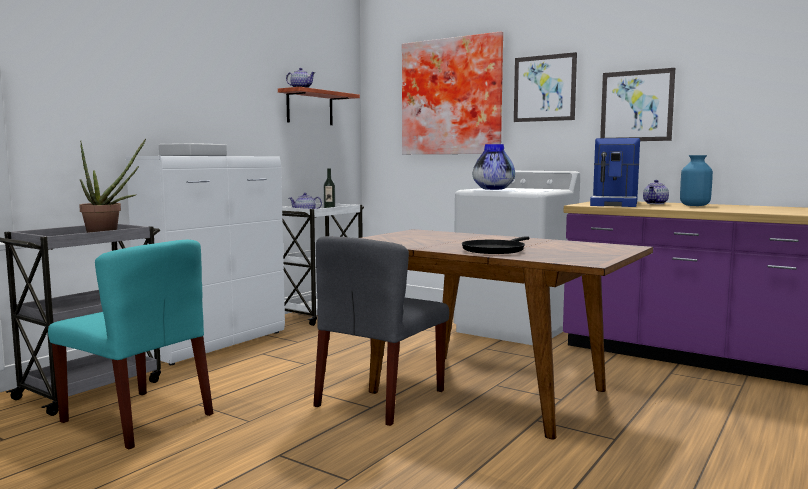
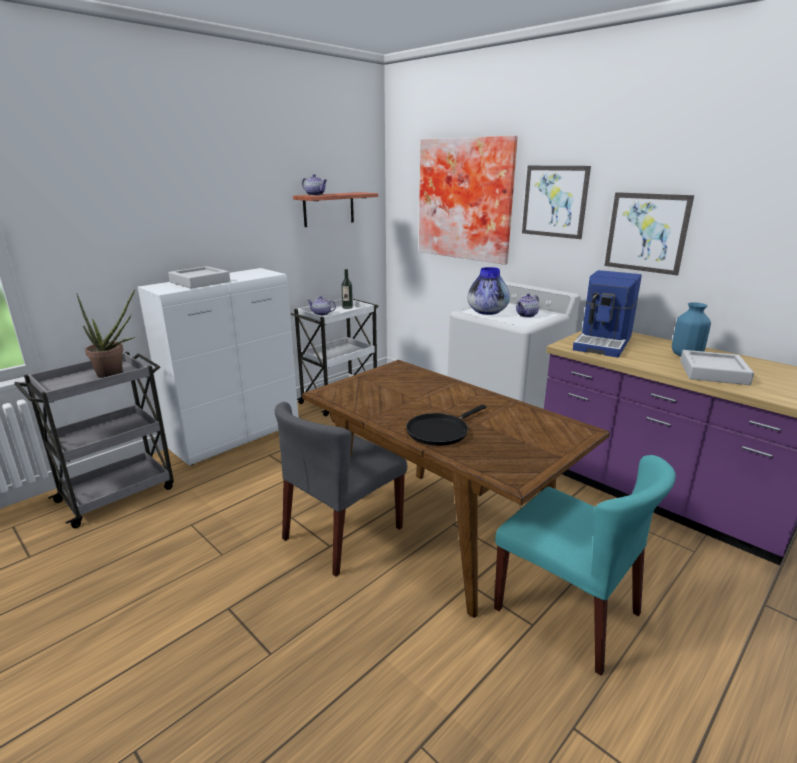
camera: 10 degrees right, 15 degrees up
(138, 418) = (138, 539): turquoise chair -> turquoise chair (568, 611)
(655, 203) = (647, 345): teapot -> teapot (527, 315)
(725, 209) = (713, 372): none -> grey tray

